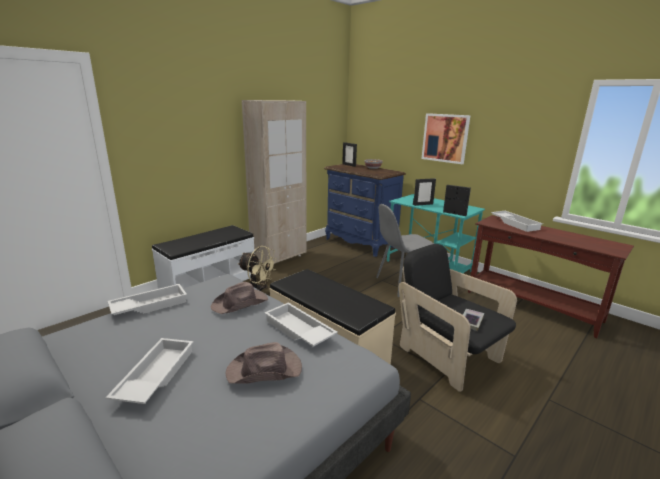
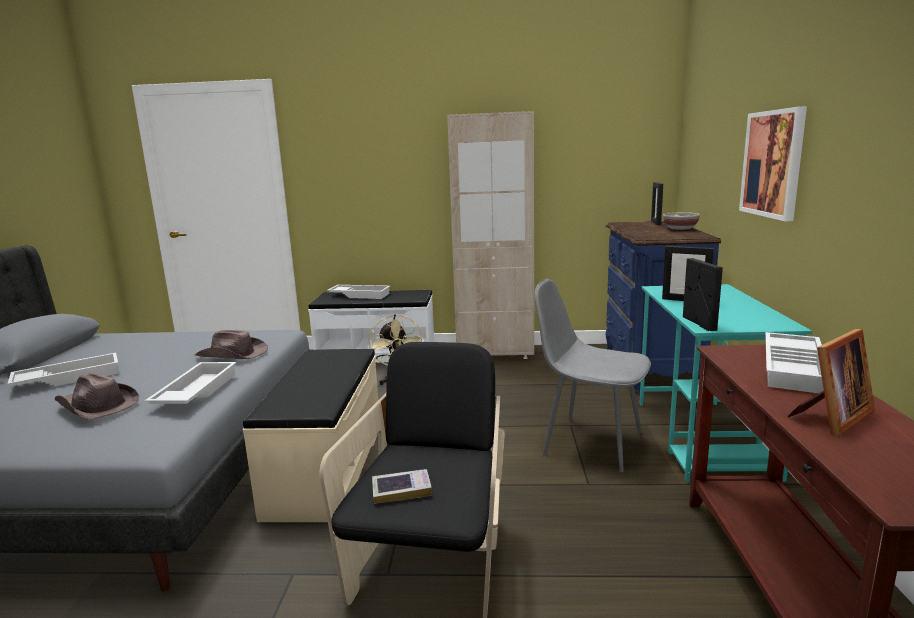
camera: 50 degrees right, 5 degrees down
(150, 305) = (192, 334): white tray -> white tray (360, 295)
(558, 236) = (831, 417): none -> picture frame

